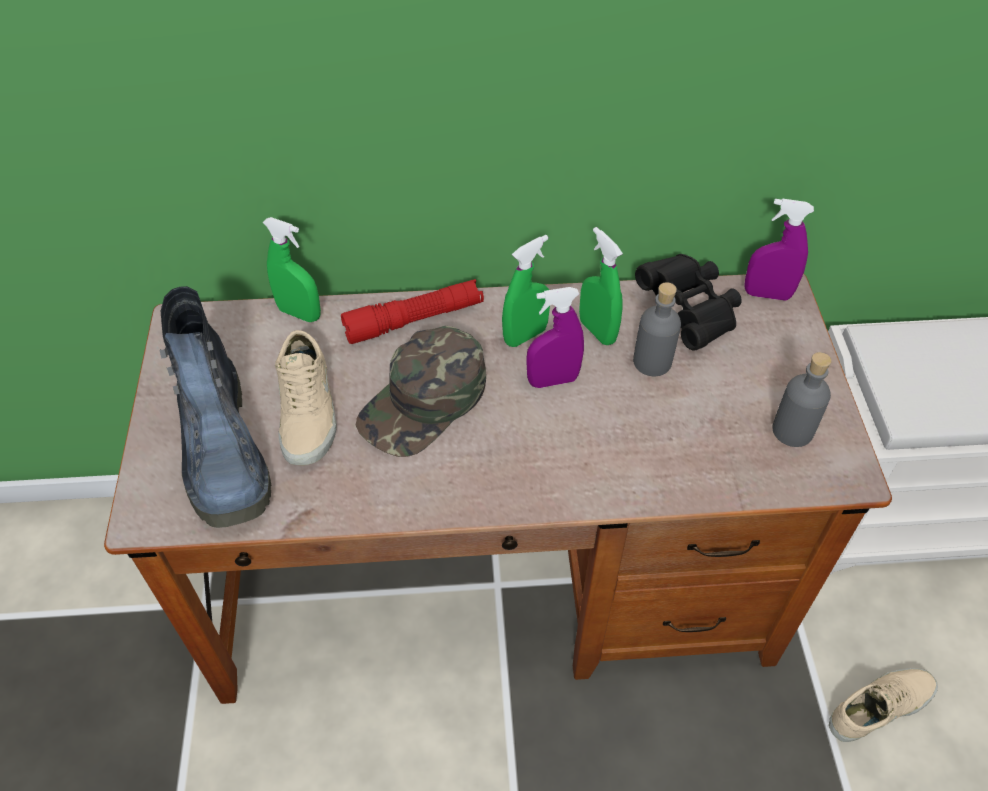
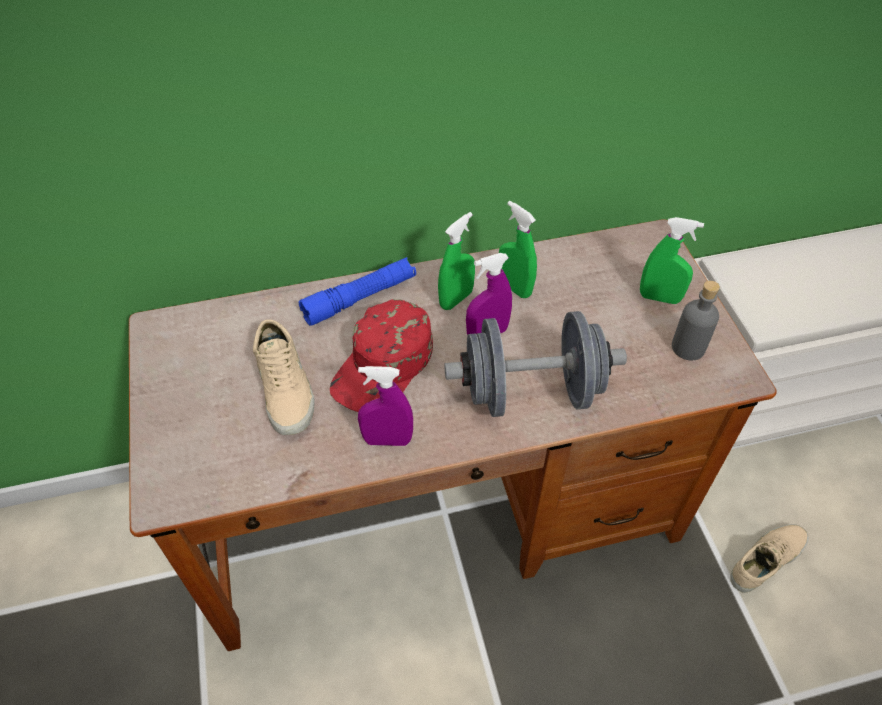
camera: 10 degrees left, 0 degrees up
(224, 450) = (220, 431): boot -> none
(299, 313) = (260, 305): green spray bottle -> green spray bottle (659, 298)
(414, 320) = (360, 298): red flashlight -> blue flashlight
(424, 402) = (384, 366): green cap -> red cap
(589, 457) = (531, 392): none -> grey dumbbell
(652, 362) = (564, 307): grey bottle -> none
(690, 312) = (585, 262): black binoculars -> none
(767, 294) = (643, 240): purple spray bottle -> purple spray bottle (387, 440)

